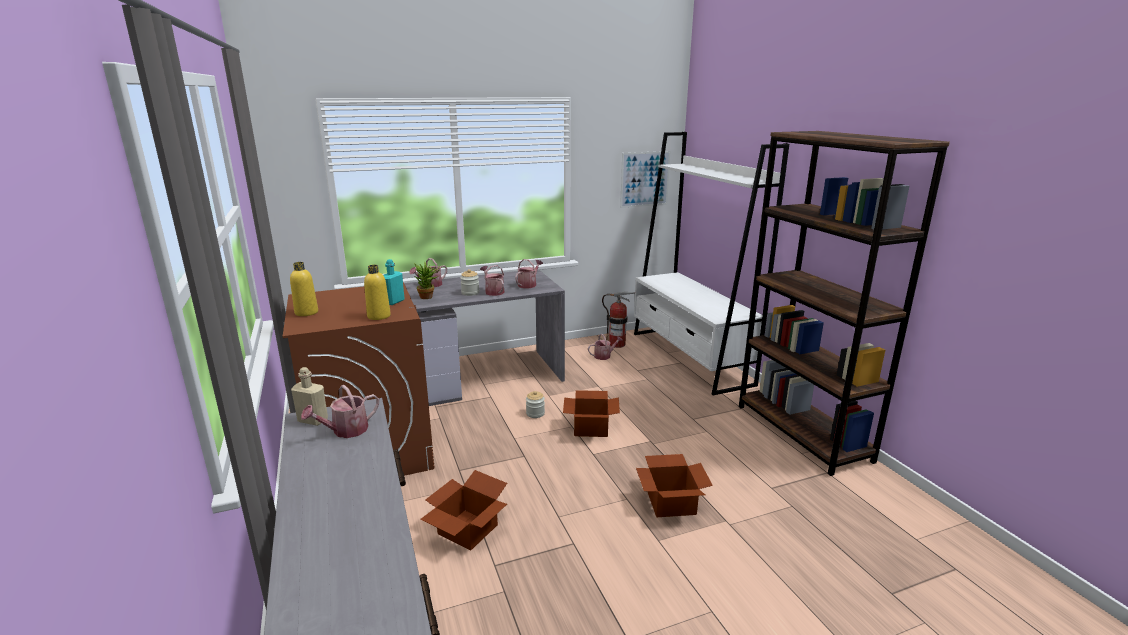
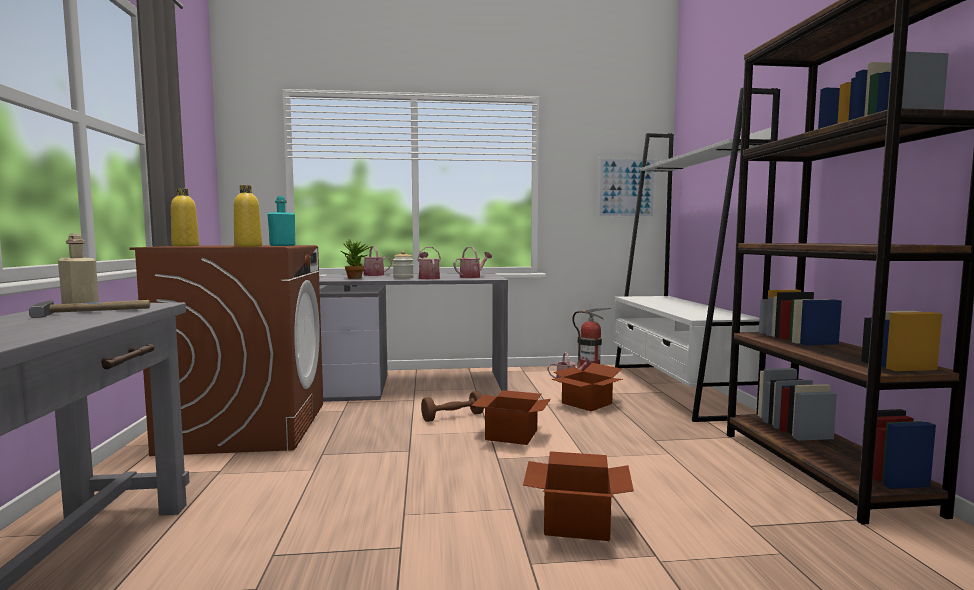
camera: 15 degrees right, 15 degrees down
(345, 431) = (95, 311): watering can -> hammer
(466, 530) = (274, 511): cardboard box -> cardboard box (585, 403)
(535, 413) = (452, 417): jar -> brown dumbbell

